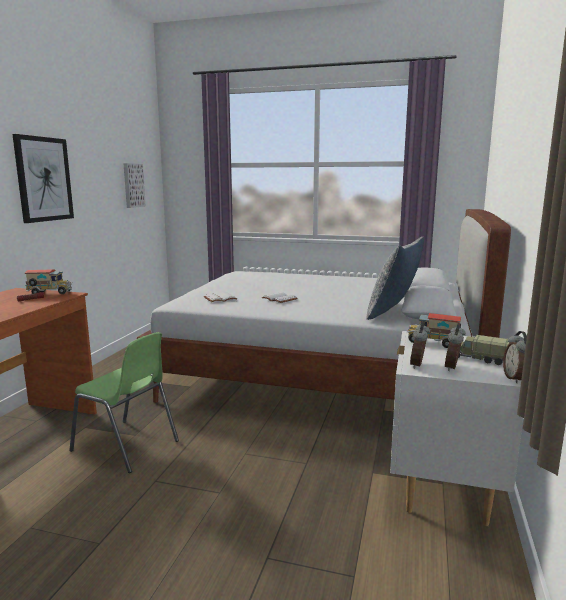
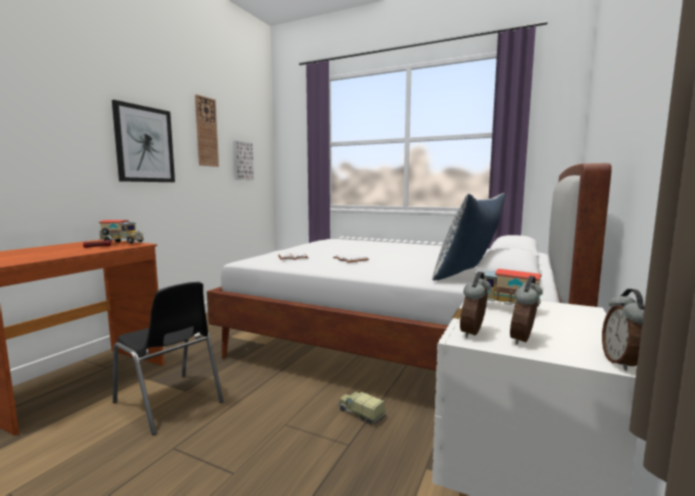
camera: 10 degrees right, 5 degrees down
(98, 157) = (206, 132): none -> wall clock
(126, 446) = (169, 402): green chair -> black chair
(478, 358) = (564, 330): toy truck -> toy truck (360, 414)

